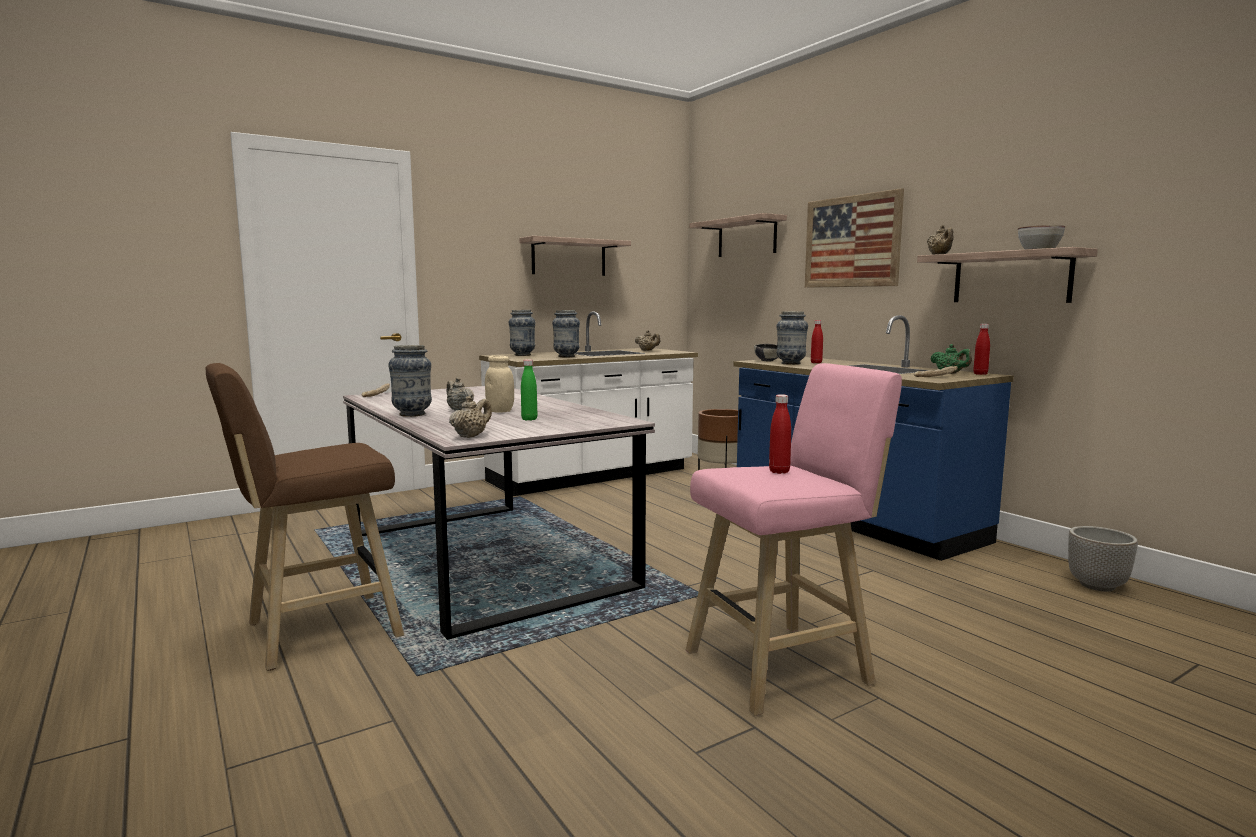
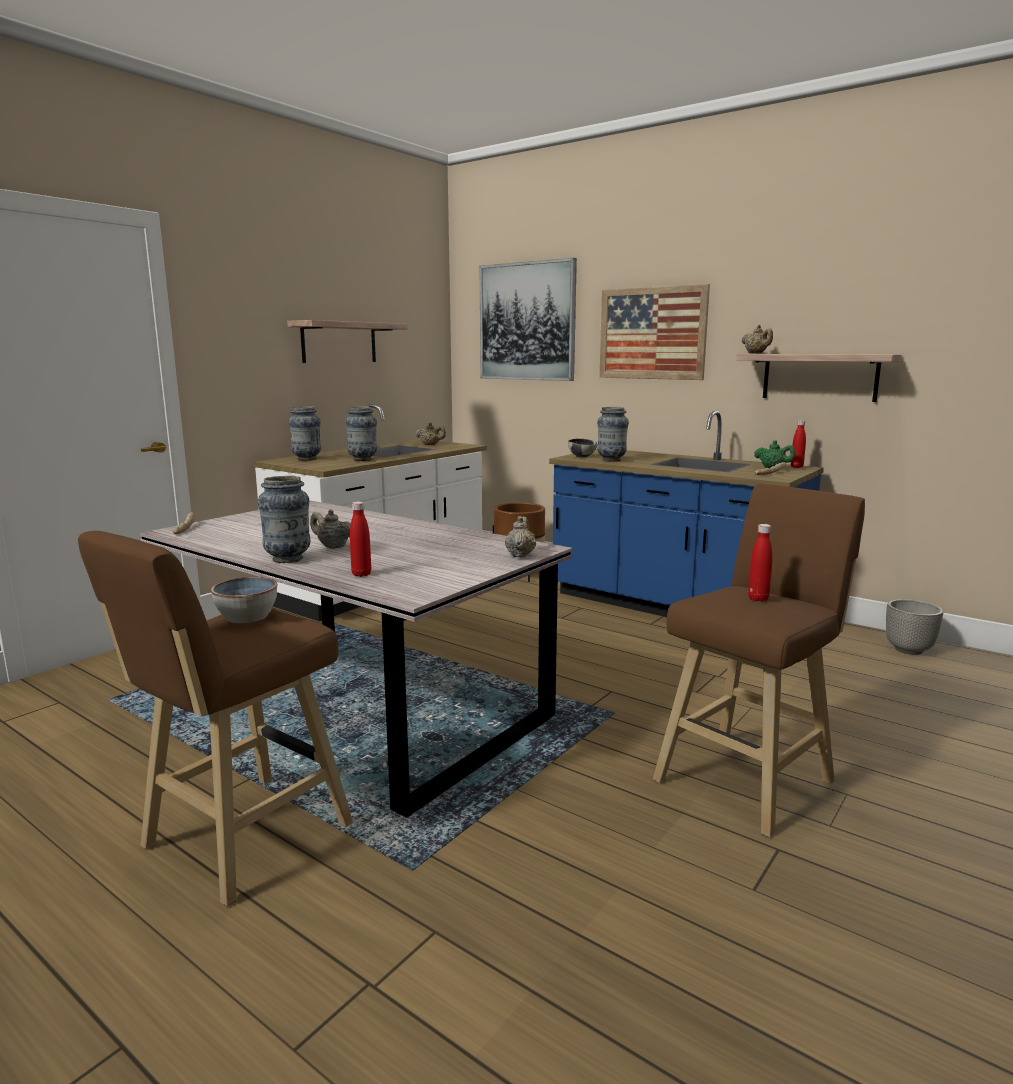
camera: 20 degrees left, 5 degrees up
(471, 436) = (417, 588): beige teapot -> beige teapot (520, 555)
(500, 411) = (382, 544): beige jar -> none
(529, 419) = (436, 554): green bottle -> none
(747, 237) = (527, 322): shelf -> picture
(784, 666) = (748, 778): pink stool -> brown stool
(816, 362) = (631, 457): red bottle -> red bottle (361, 574)
(1039, 249) = (854, 353): bowl -> bowl (247, 617)

